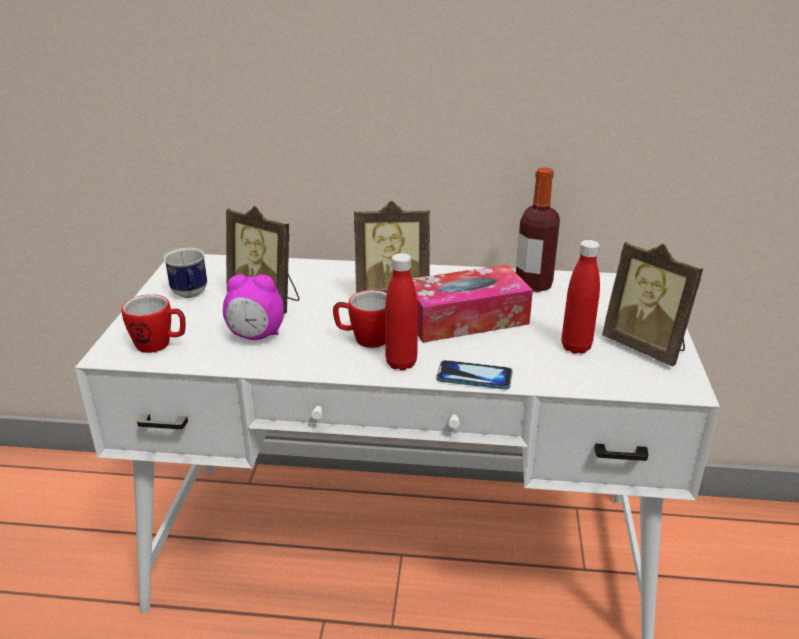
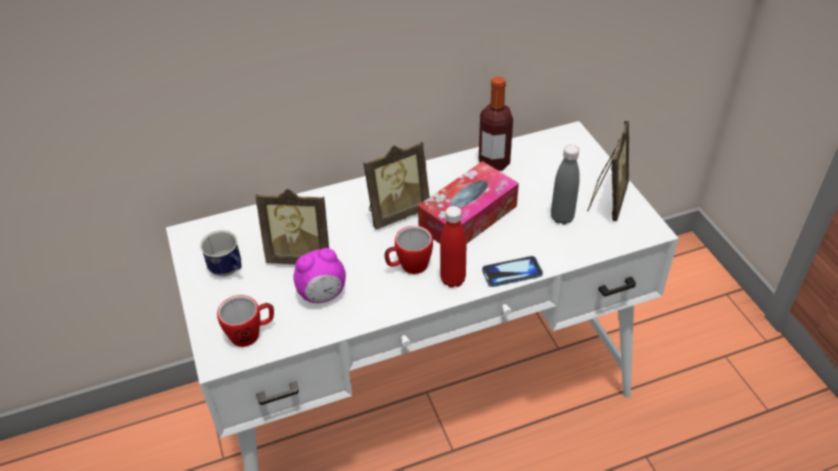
camera: 25 degrees left, 15 degrees up
(576, 347) = (562, 218): red bottle -> grey bottle
(646, 347) = (607, 201): picture frame -> picture frame turned 90 degrees counterclockwise

